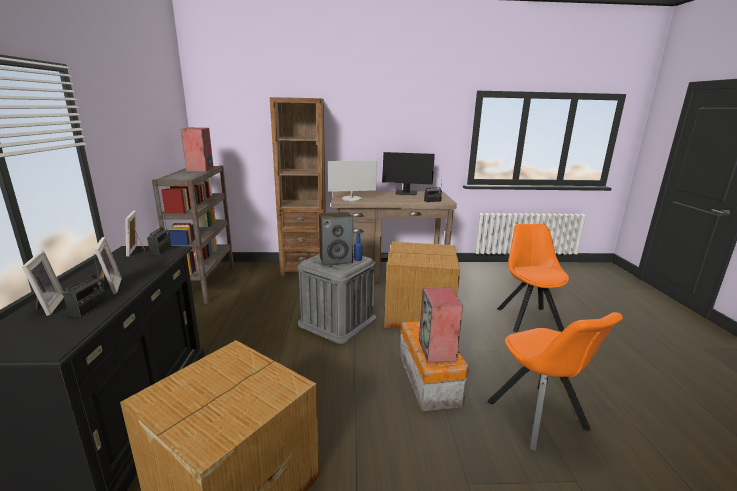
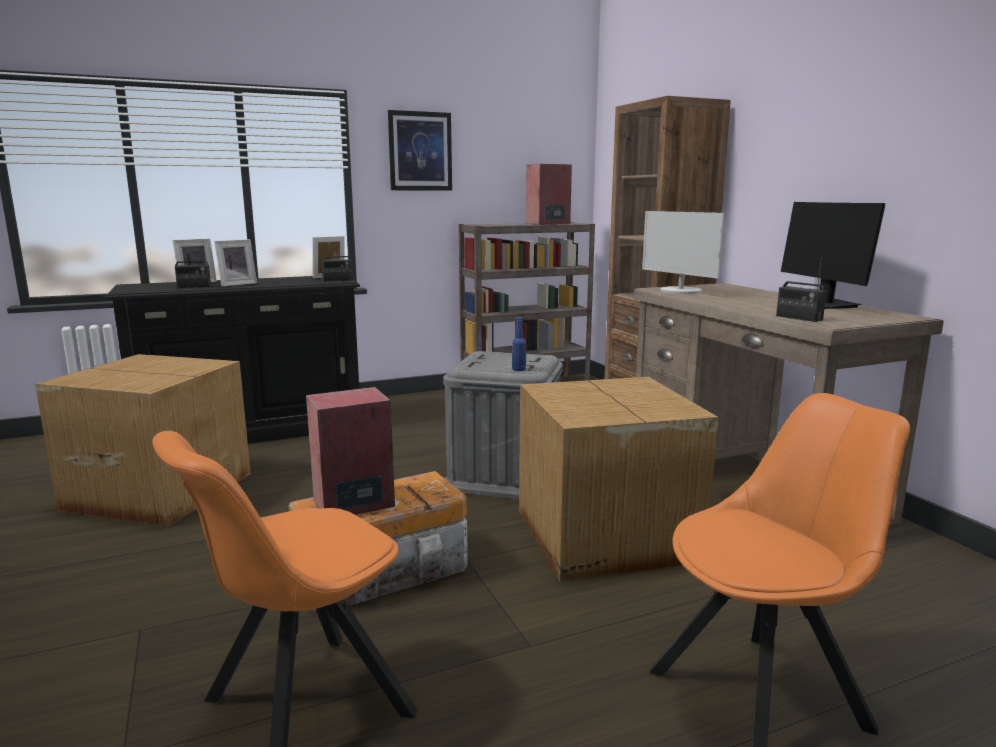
camera: 70 degrees right, 5 degrees down
(119, 122) = (420, 151): none -> picture
(336, 260) = (501, 361): speaker -> none

